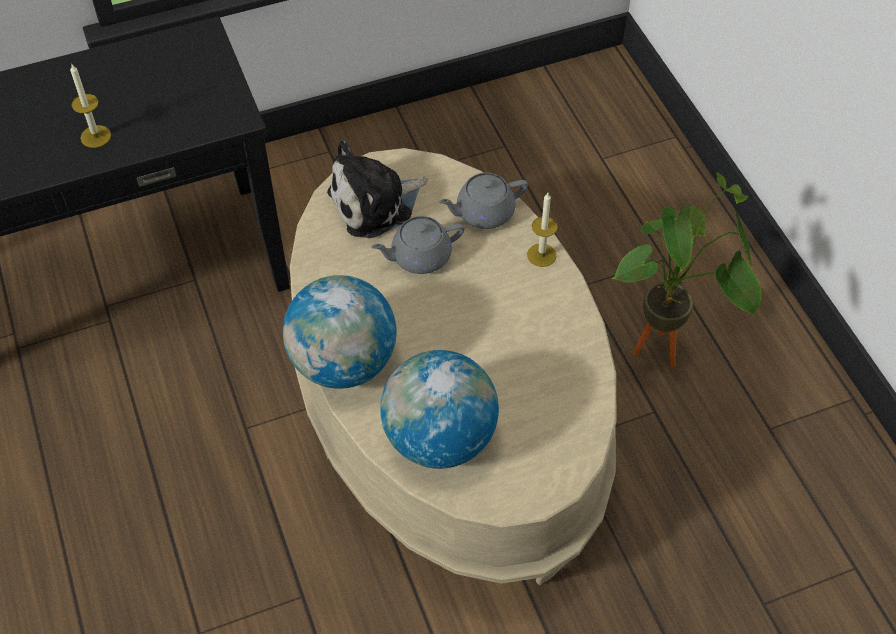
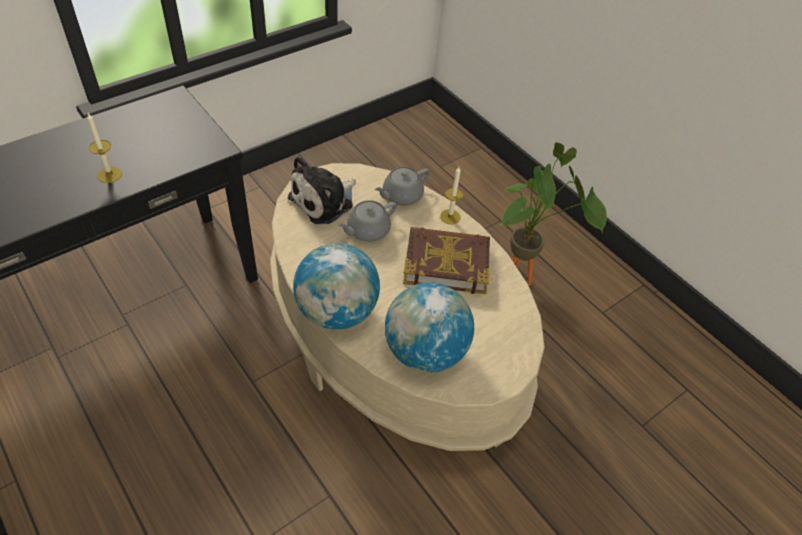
camera: 20 degrees left, 5 degrees down
(511, 323) = (446, 263): none -> book

